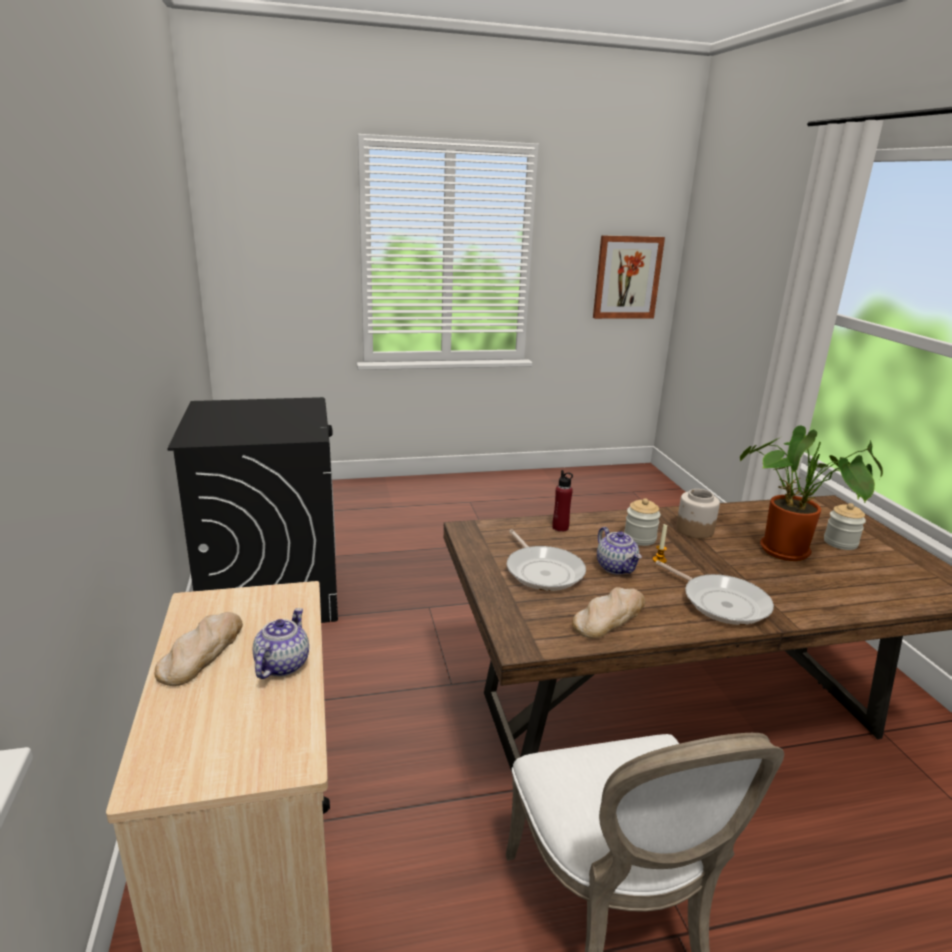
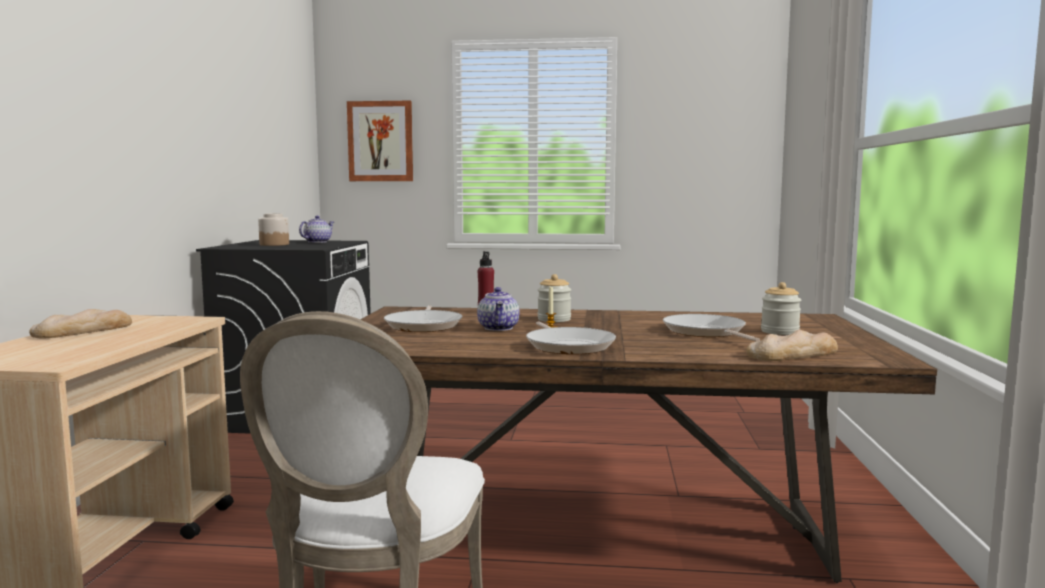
camera: 20 degrees right, 15 degrees down
(282, 664) = (126, 338): teapot -> teapot (317, 242)
(609, 616) = (440, 343): bread -> bread (792, 354)
(627, 277) = (721, 160): picture -> picture (380, 141)
(694, 530) = (622, 319): jar -> jar (274, 244)
(790, 552) = (706, 332): potted plant -> frying pan

